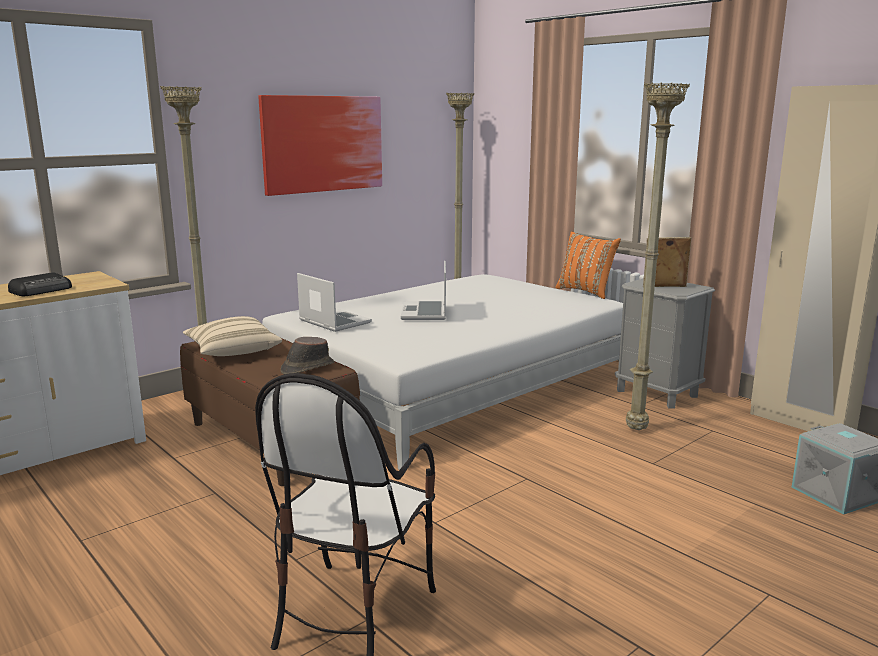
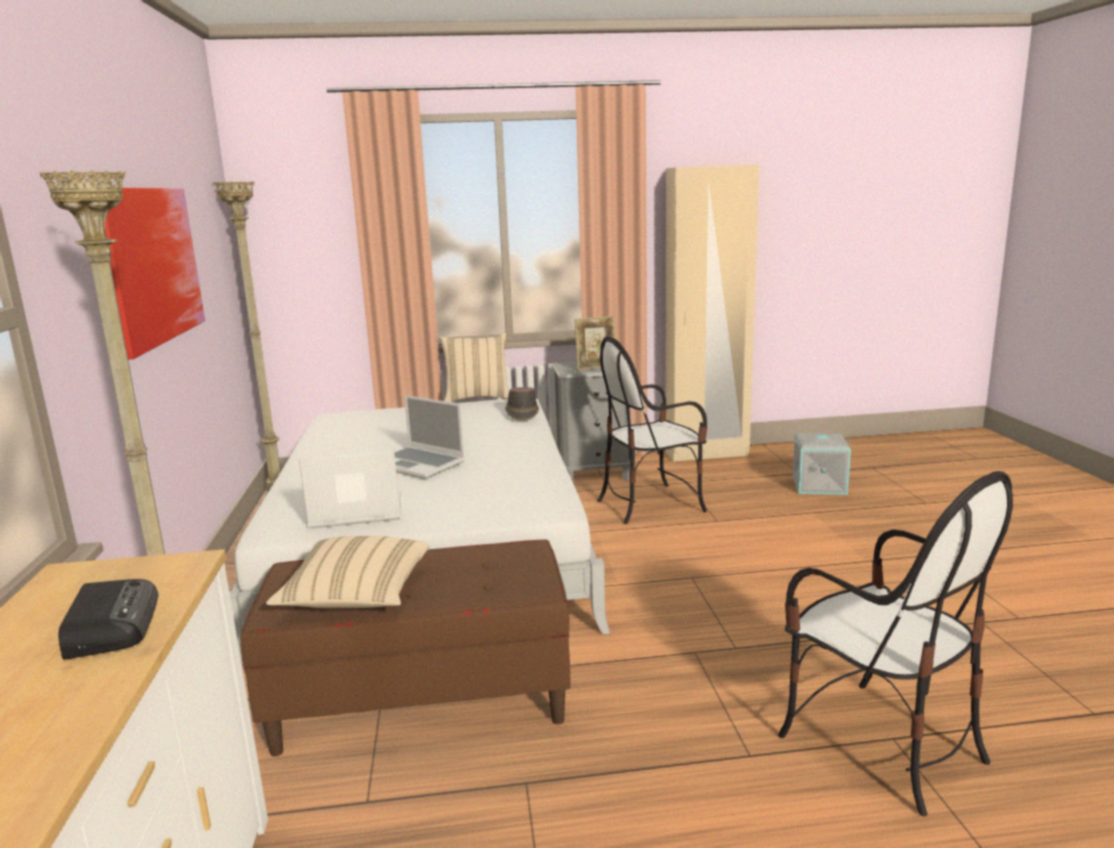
camera: 55 degrees left, 0 degrees up
(307, 368) = (499, 562): brown hat -> brown hat (521, 414)
(586, 292) = (477, 398): orange pillow -> beige pillow
(637, 429) = (650, 504): beige floor lamp -> chair
(664, 287) = (596, 368): picture frame -> picture frame turned 150 degrees counterclockwise

